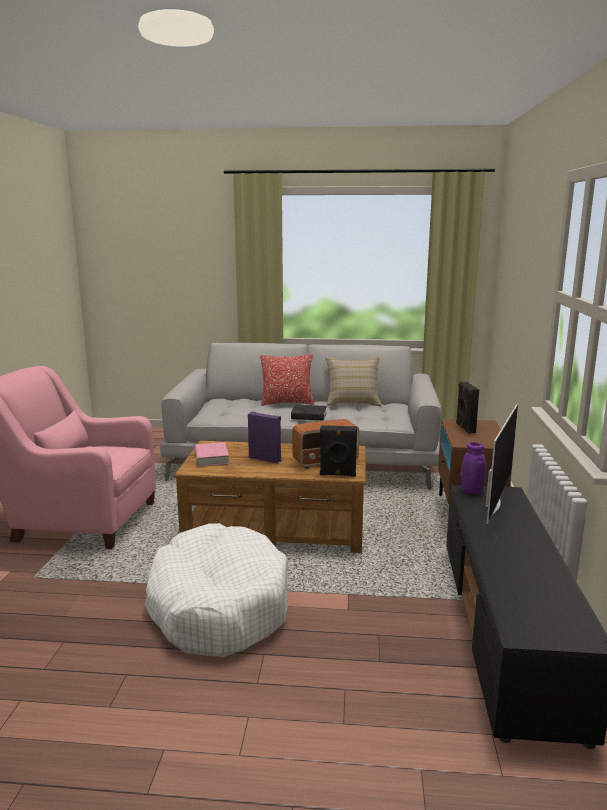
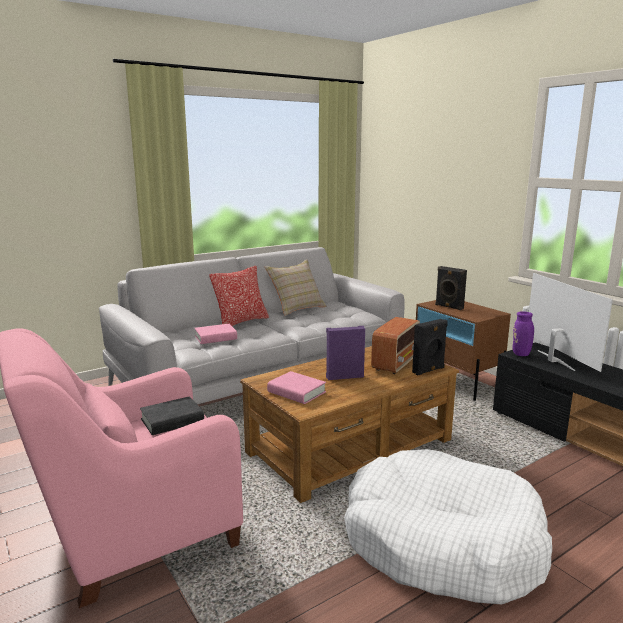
camera: 40 degrees left, 0 degrees up
(242, 409) = (215, 338): none -> pink book
(309, 416) = (292, 328): black book -> black book (172, 421)

